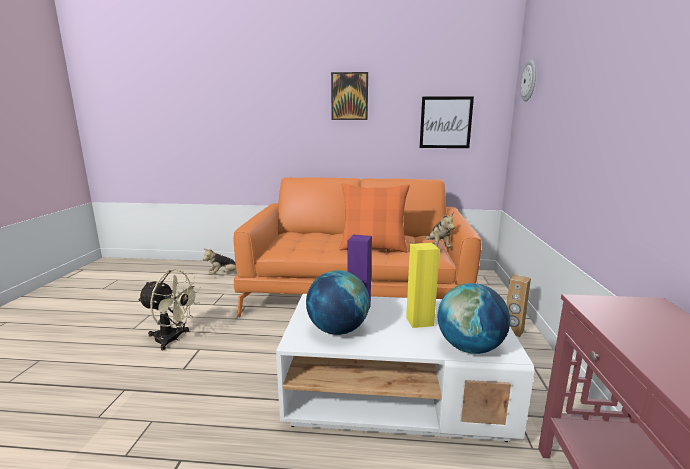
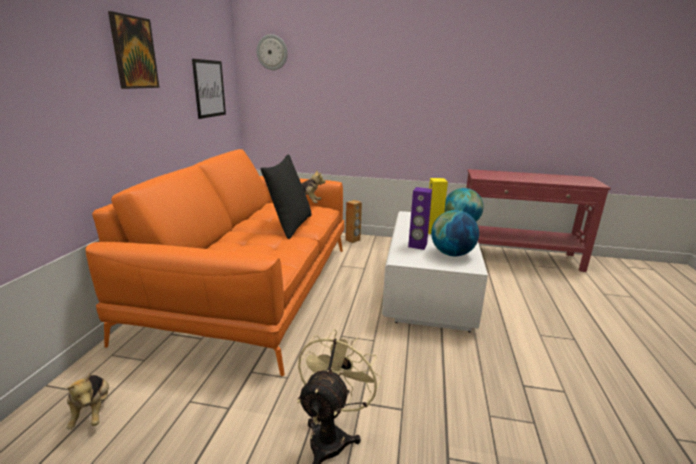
camera: 85 degrees left, 5 degrees up
(373, 248) = (290, 225): orange pillow -> black pillow

